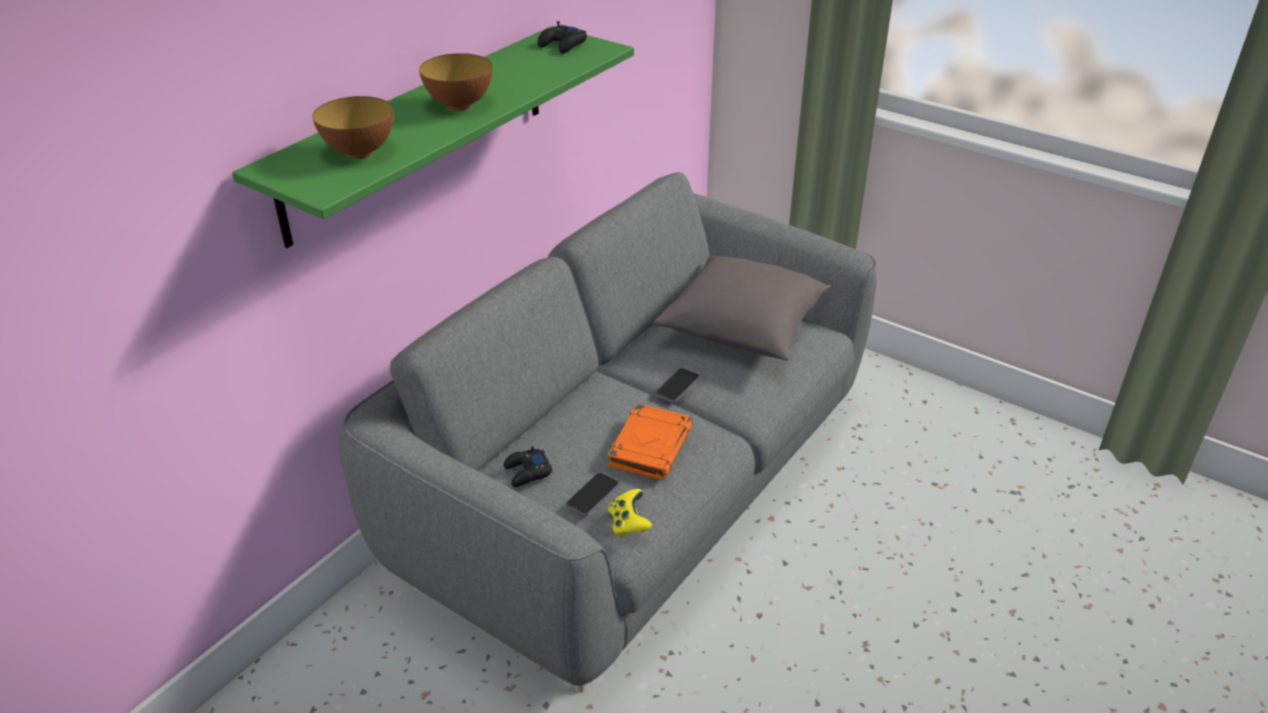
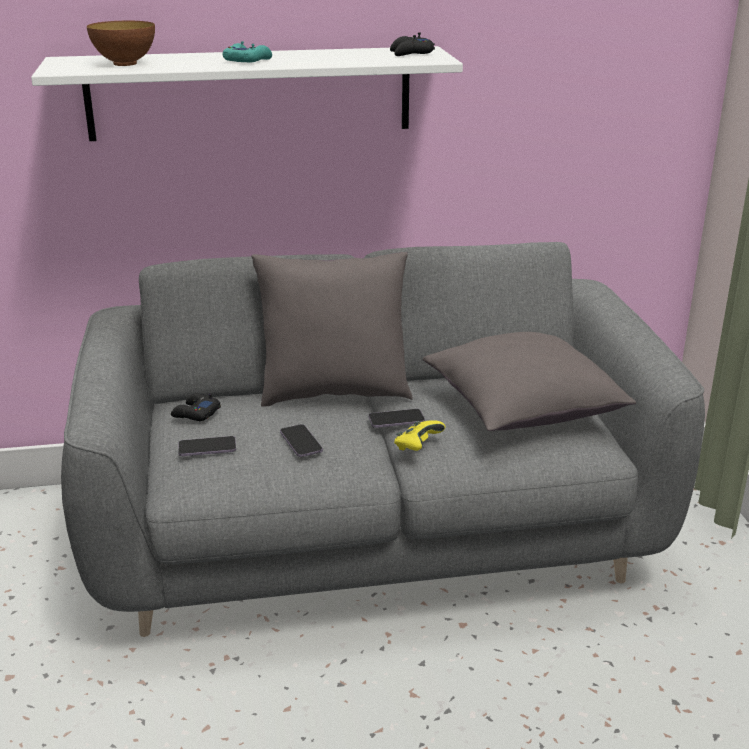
camera: 45 degrees right, 10 degrees down
(419, 131) = (250, 93): green shelf -> white shelf
(459, 105) = (247, 60): bowl -> turquoise game controller
(594, 389) = (334, 392): none -> grey pillow
(629, 523) = (199, 478): yellow game controller -> yellow game controller (417, 447)
(650, 446) = (301, 442): orange book -> phone

